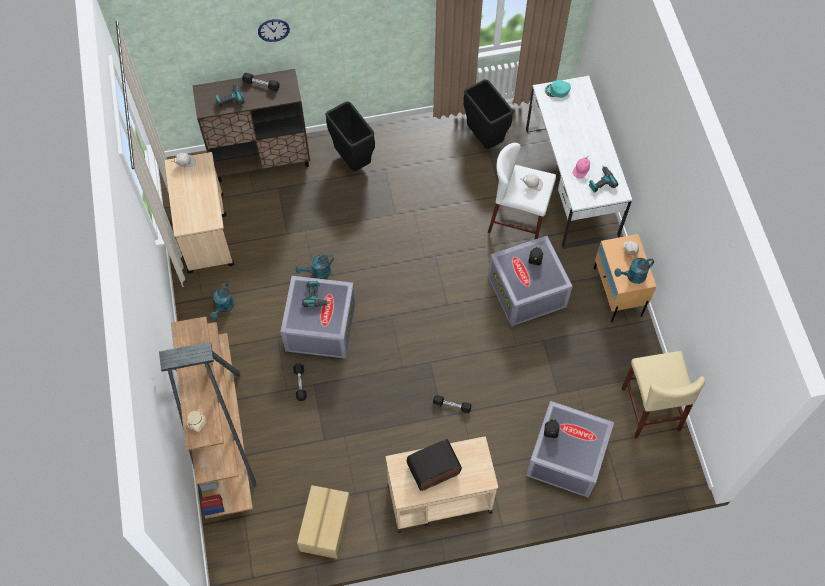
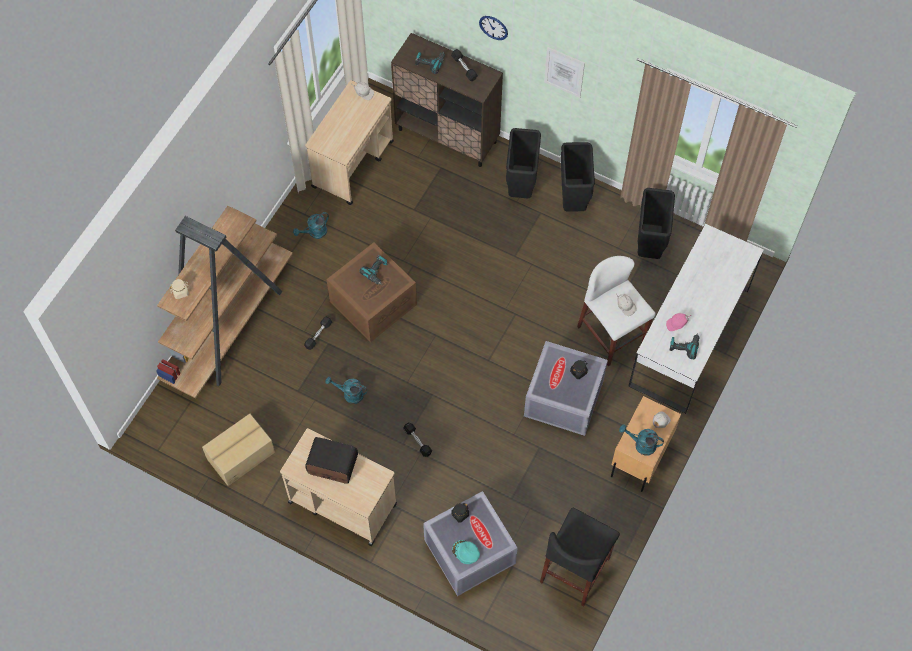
camera: 40 degrees right, 0 degrees up
(318, 272) = (410, 258): turquoise watering can -> turquoise watering can (349, 394)
(320, 326) = (373, 302): grey storage box -> brown storage box
(353, 32) = (564, 72): none -> picture
(399, 144) = (572, 200): none -> black trash can
(557, 90) = (722, 243): turquoise cap -> turquoise cap (465, 552)
(650, 409) = (575, 570): beige stool -> black stool

